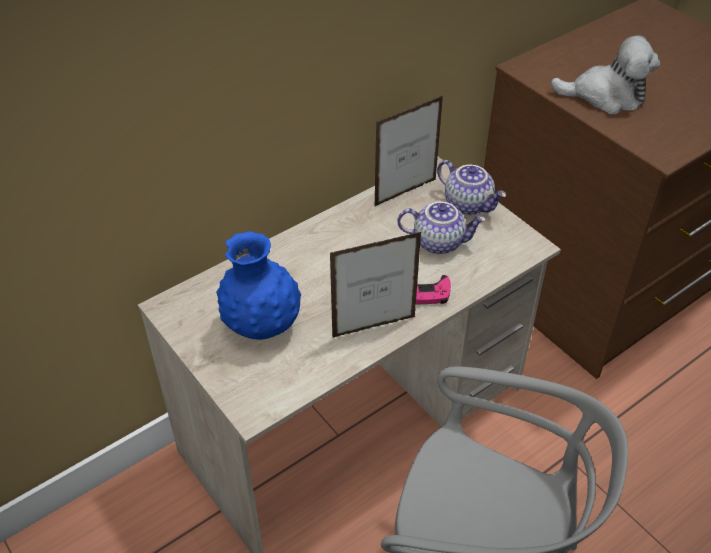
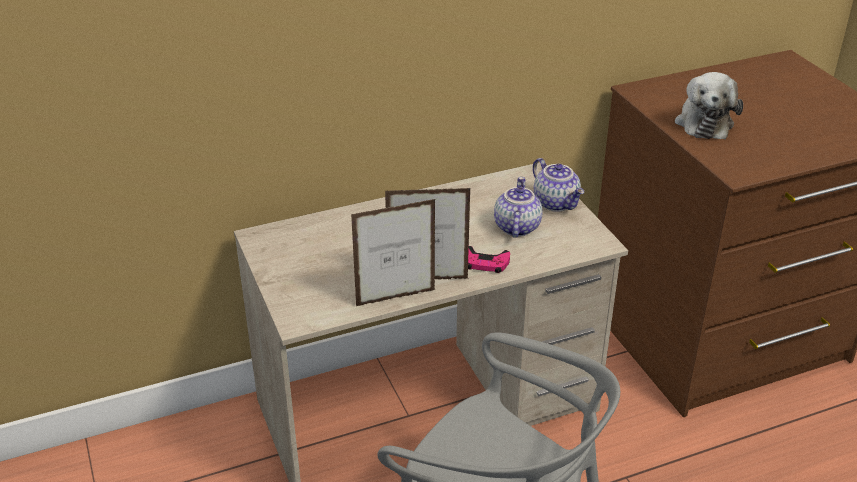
camera: 15 degrees right, 10 degrees down
(261, 326) = (330, 263): blue vase -> none
(405, 192) = (502, 185): picture frame -> picture frame (396, 298)
(439, 242) = (515, 227): teapot -> teapot turned 105 degrees counterclockwise
(605, 96) = (704, 122): plush toy -> plush toy turned 75 degrees clockwise

